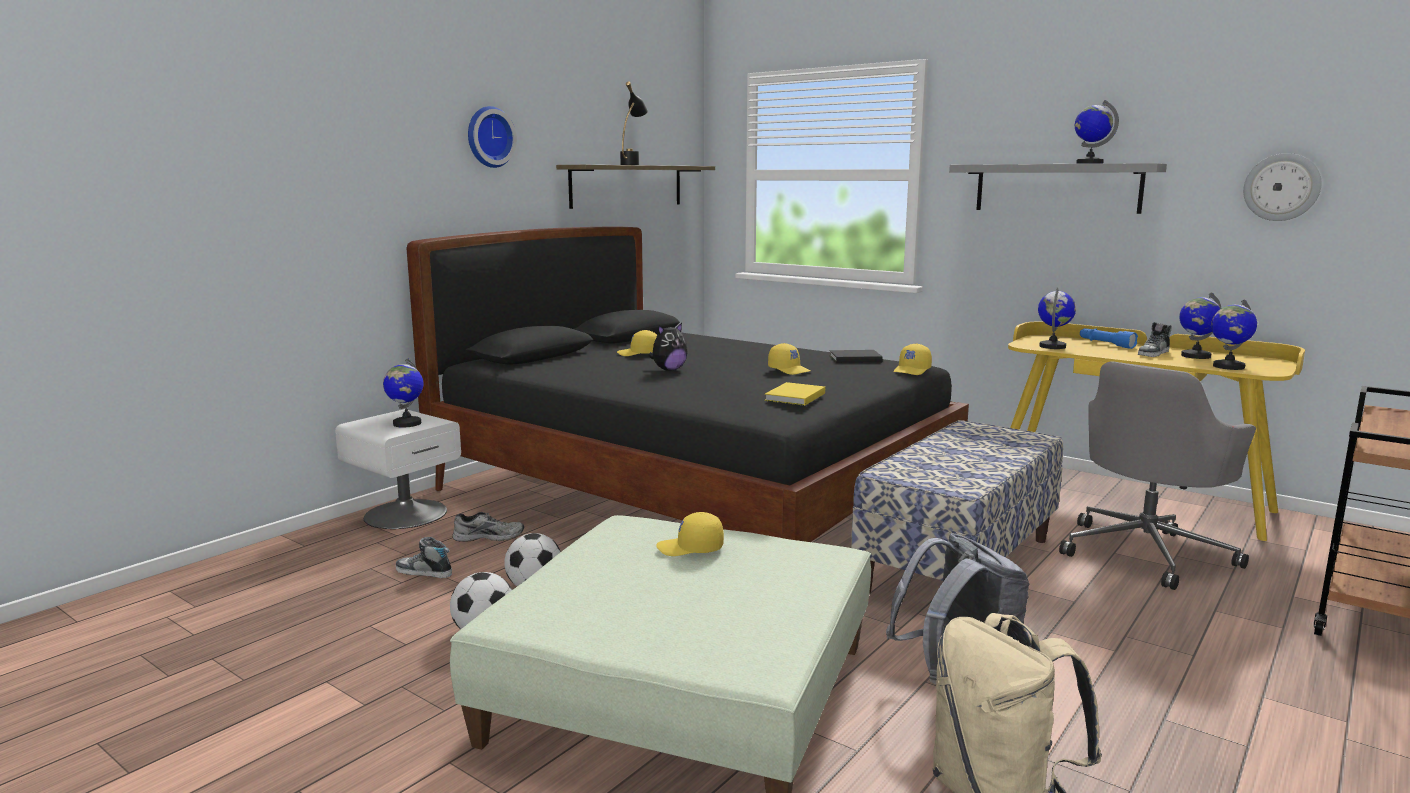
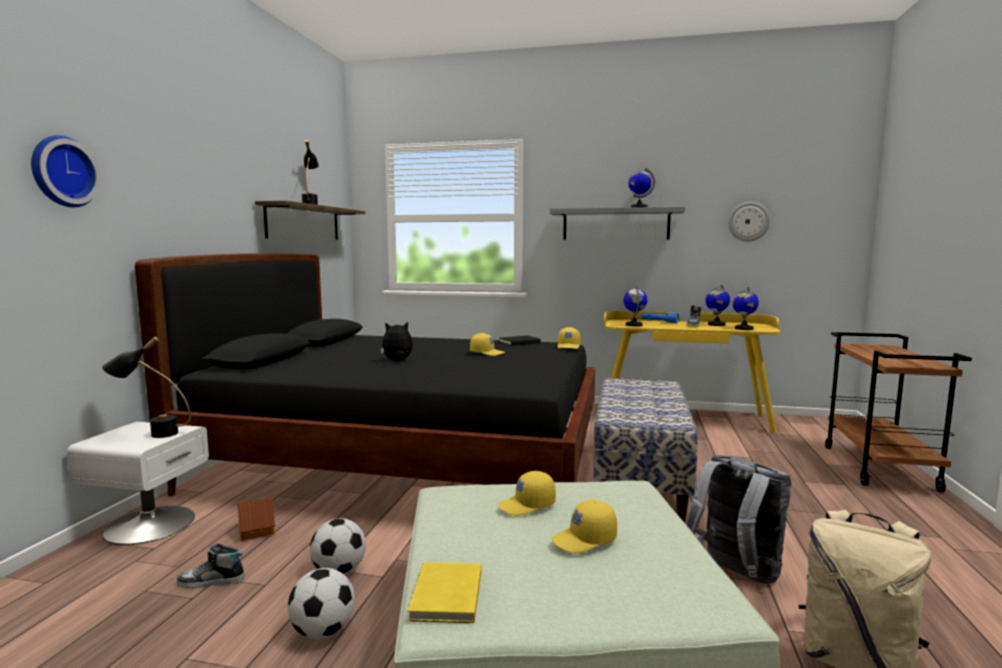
camera: 25 degrees left, 5 degrees down
(406, 423) = (152, 434): globe -> black table lamp
(488, 137) = (202, 171): wall clock -> wall clock (61, 172)
(489, 536) = (256, 530): grey shoe -> toy house
(638, 353) = (352, 351): yellow cap -> yellow cap (585, 540)
(669, 370) = (398, 360): plush toy -> plush toy turned 135 degrees counterclockwise
(793, 397) = (527, 370): yellow book -> yellow book (445, 596)
(1147, 552) = (730, 451): grey office chair -> none

